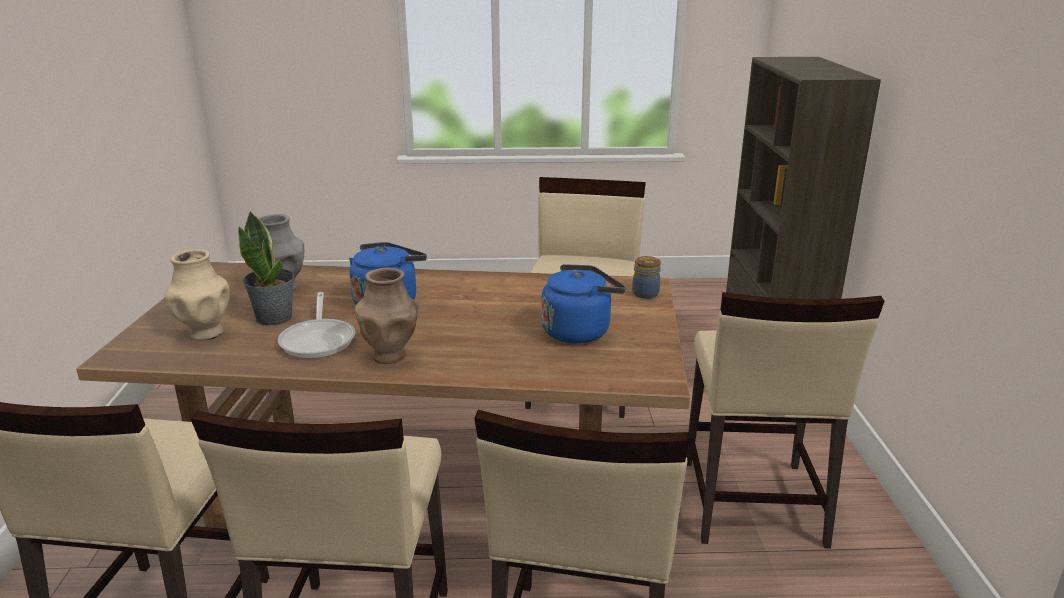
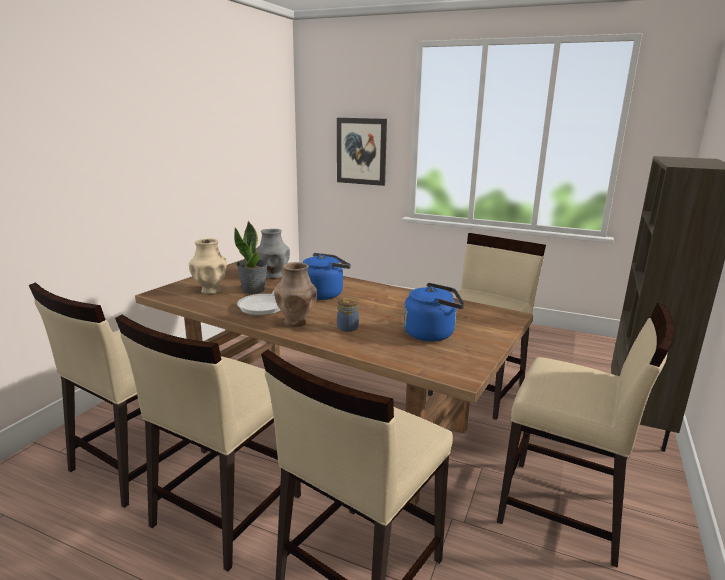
camera: 25 degrees right, 5 degrees down
(315, 61) = (361, 151): none -> picture
(645, 293) = (504, 320): jar -> jar (348, 327)
(751, 503) = (564, 510): beige chair -> beige chair turned 90 degrees counterclockwise

